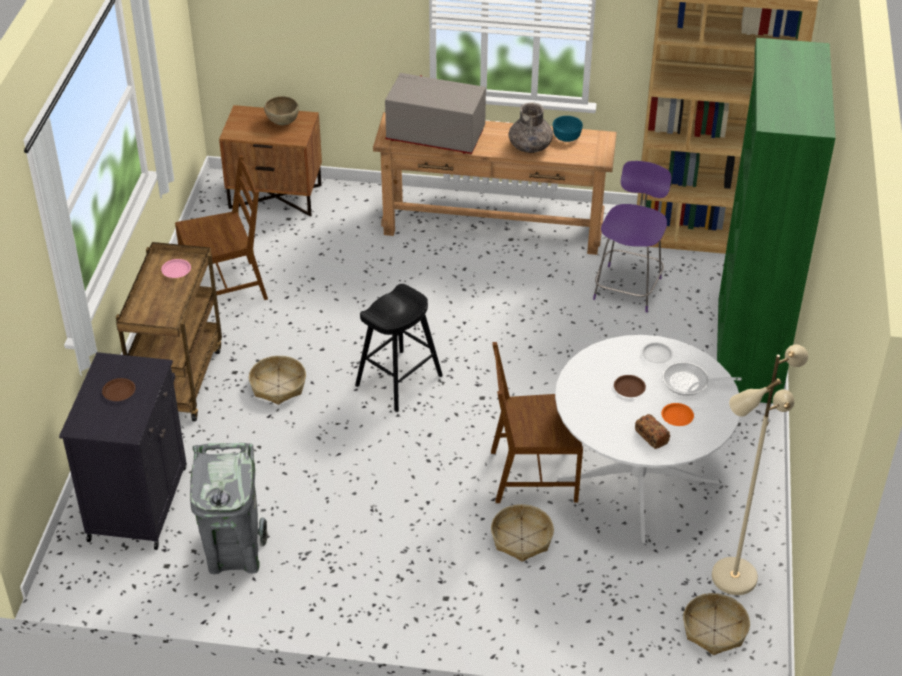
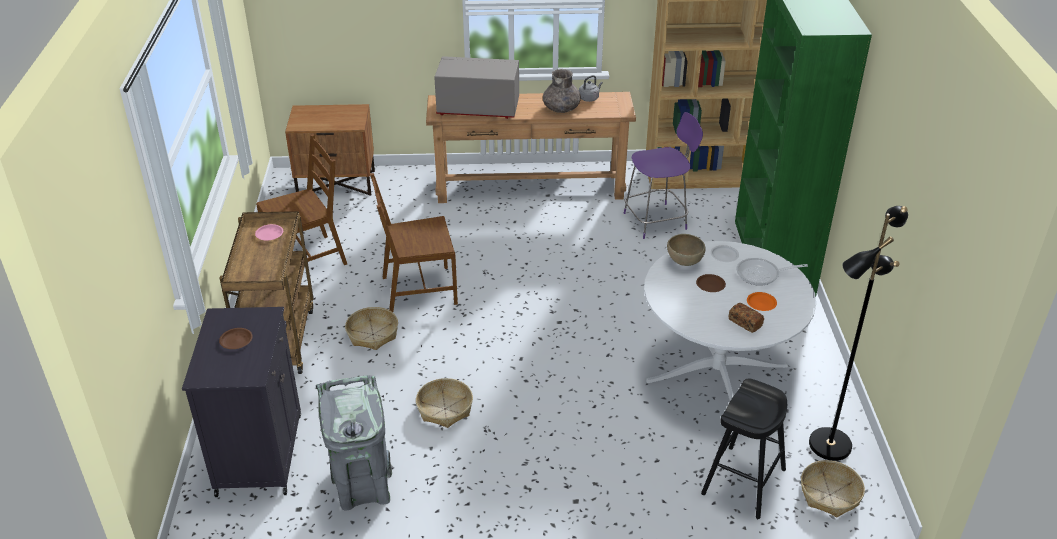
camera: 10 degrees left, 5 degrees down
(282, 123) = (339, 114): brown bowl -> brown bowl (684, 263)
(399, 380) = (481, 316): black stool -> black stool (744, 481)
(521, 539) = (630, 438): basket -> basket (445, 409)
(532, 475) = (623, 381): brown chair -> brown chair (418, 290)
(566, 136) = (589, 98): turquoise bowl -> grey kettle
(628, 287) = (657, 220): purple chair -> purple chair turned 60 degrees clockwise
(733, 576) = (829, 444): beige floor lamp -> black floor lamp

